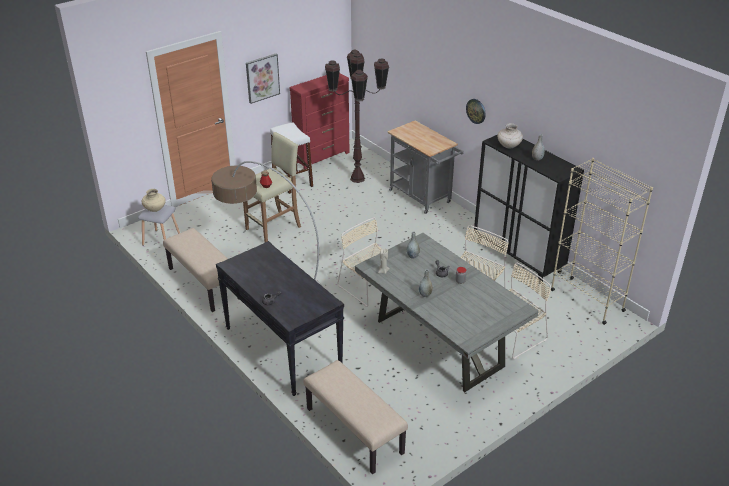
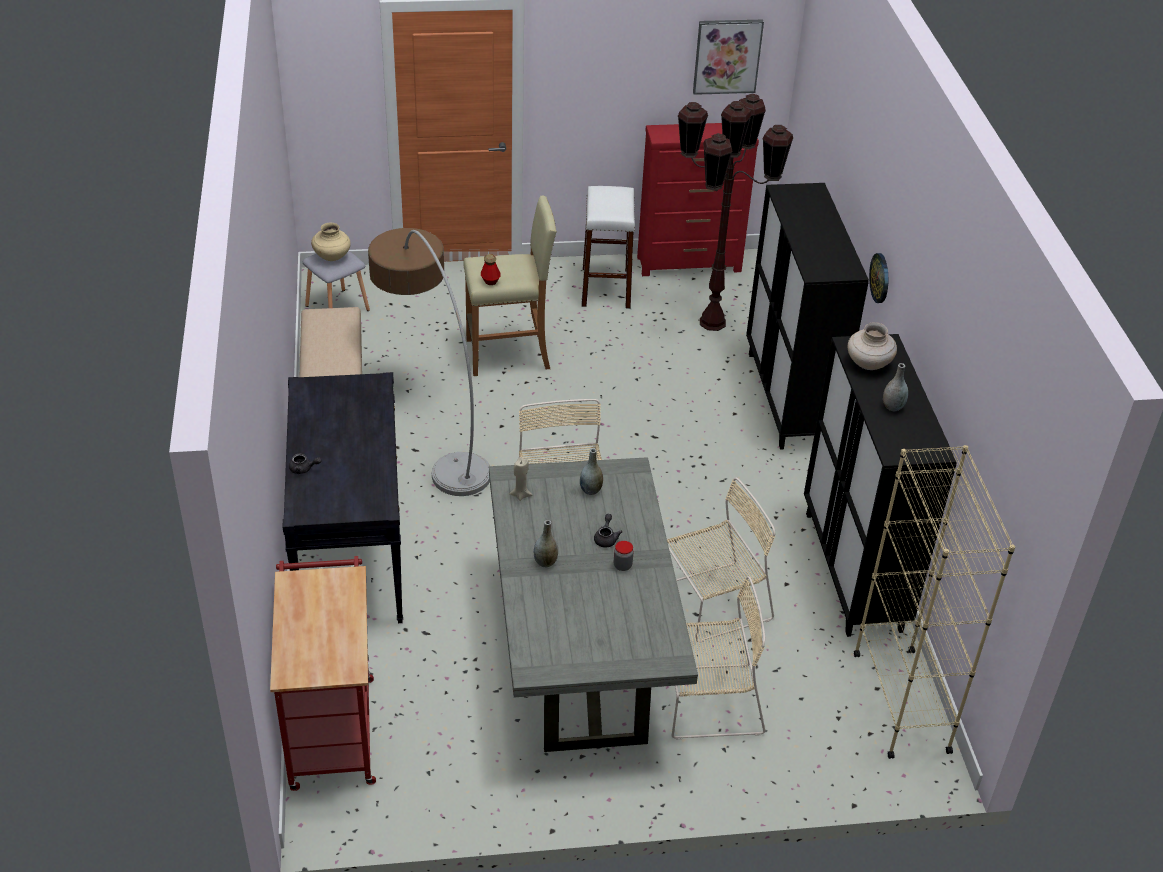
camera: 30 degrees right, 5 degrees up
(262, 78) = (595, 96): picture -> picture (727, 56)
(353, 431) = (331, 725): beige bench -> red cart
(422, 198) = (788, 399): grey cart -> black cabinet

